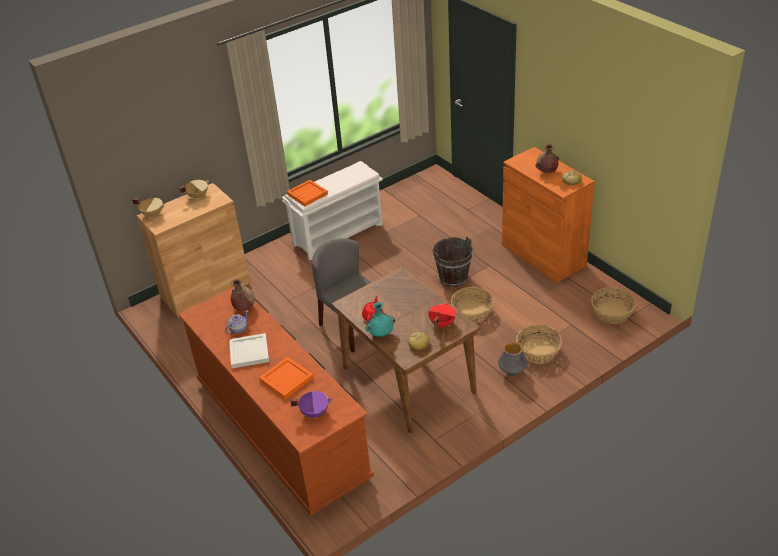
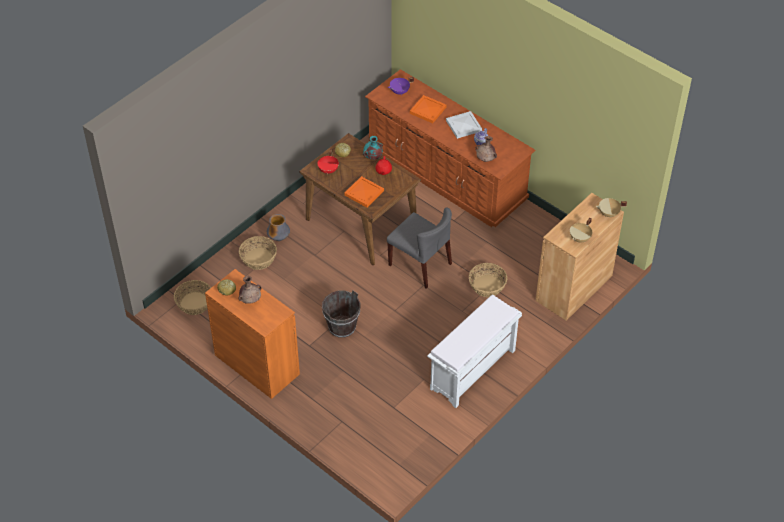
camera: 165 degrees right, 10 degrees up
(307, 194) = (494, 312): orange tray -> orange tray (364, 192)
(472, 312) = (318, 291): basket -> basket (487, 286)

